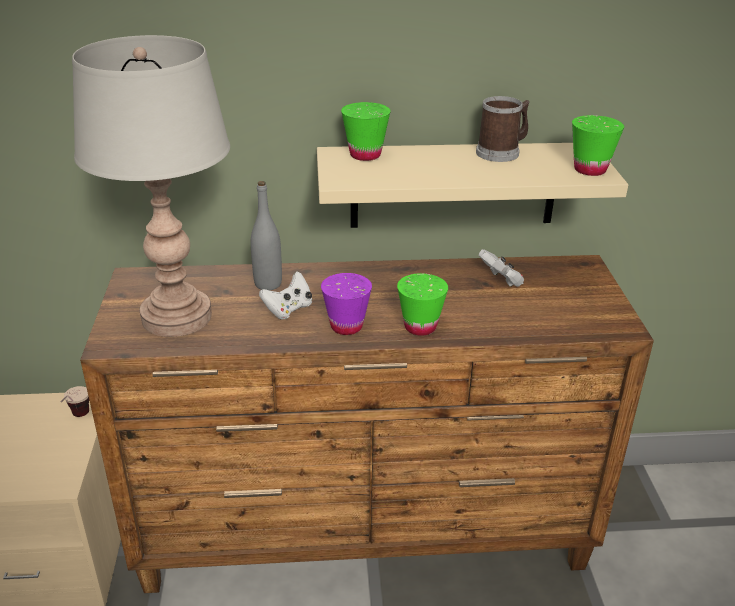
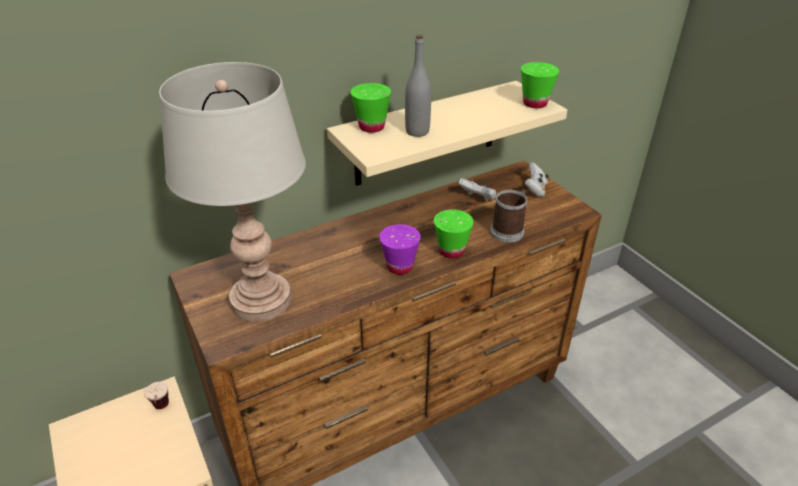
camera: 25 degrees left, 5 degrees up
(268, 284) = (312, 249): grey bottle -> grey bottle (417, 131)
(288, 309) = (346, 266): white game controller -> white game controller (535, 189)
(502, 152) = (465, 102): mug -> mug (509, 230)

